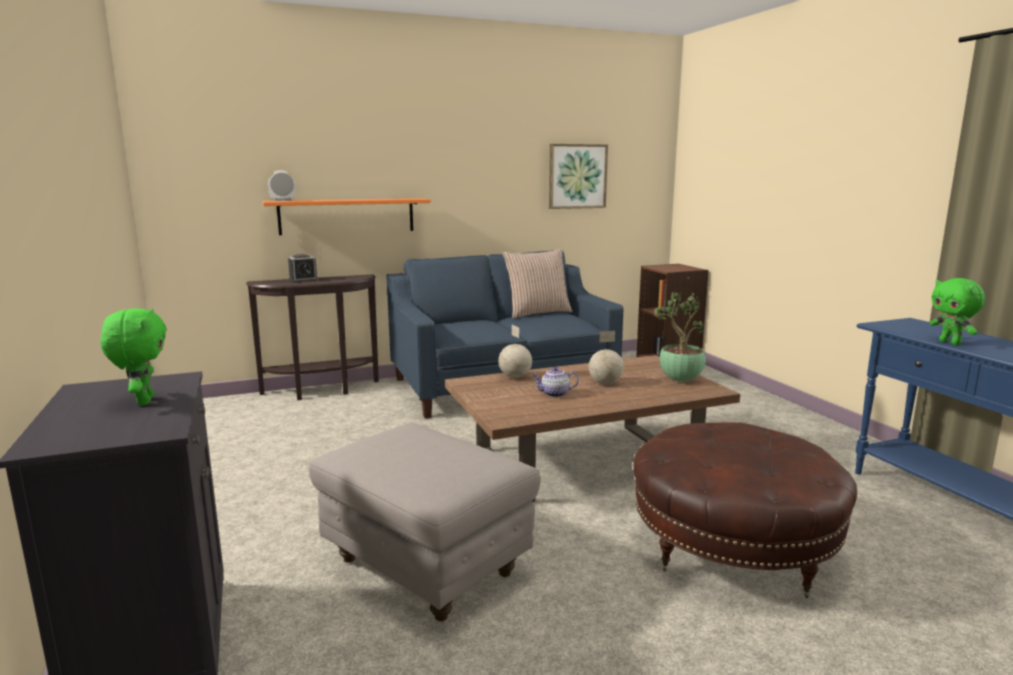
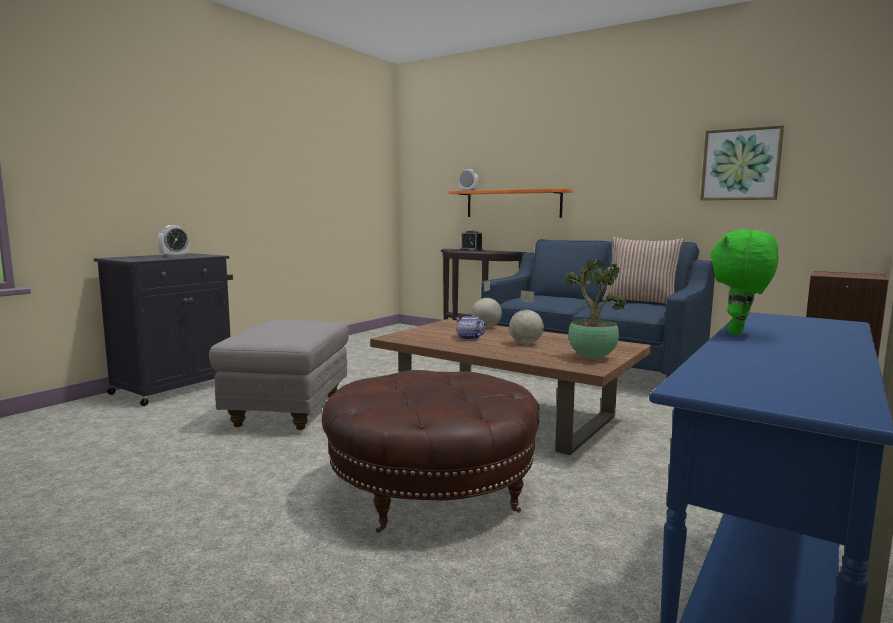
camera: 55 degrees right, 5 degrees down
(143, 401) = (174, 256): green plush toy -> alarm clock

